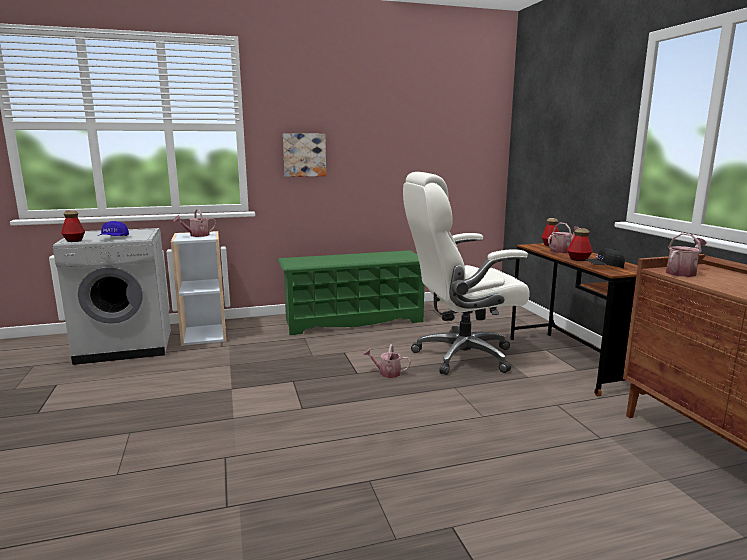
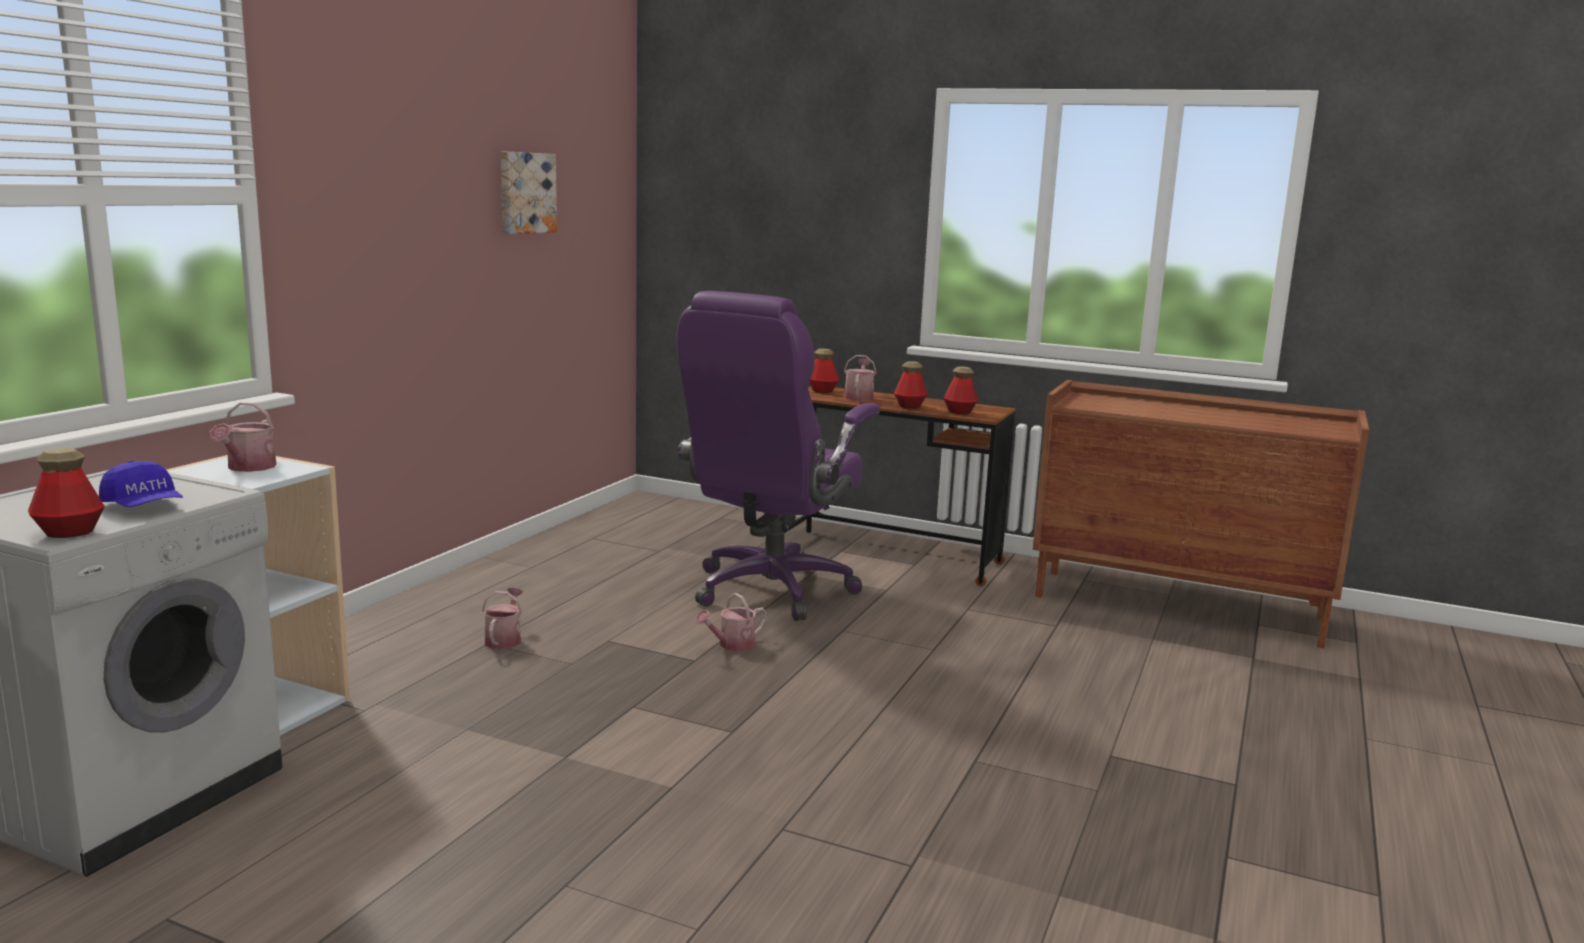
camera: 50 degrees left, 0 degrees up
(304, 155) = (366, 255): picture -> picture (525, 193)
(353, 321) = (506, 590): green shoe rack -> none
(461, 356) = (770, 591): white office chair -> purple office chair
(604, 267) = (959, 412): black cap -> bottle
(683, 272) = (1090, 404): watering can -> watering can (504, 639)

